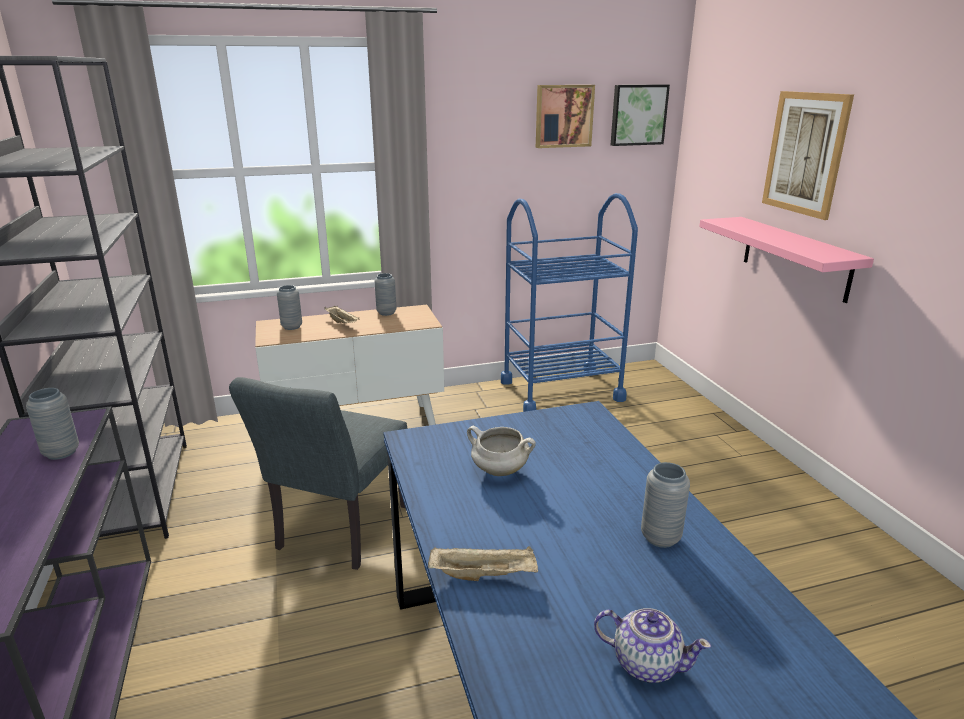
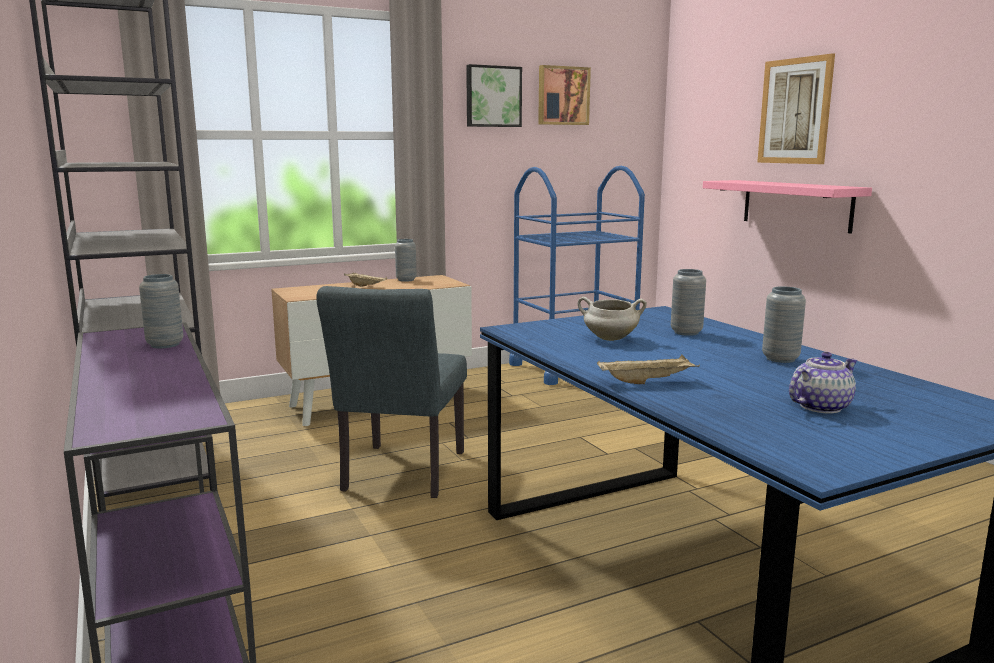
camera: 10 degrees left, 10 degrees down
(292, 327) = (314, 290): grey vase -> grey vase (686, 332)
(638, 115) = (627, 98): picture -> picture (493, 96)
(645, 663) = (819, 407): teapot -> teapot turned 45 degrees counterclockwise

